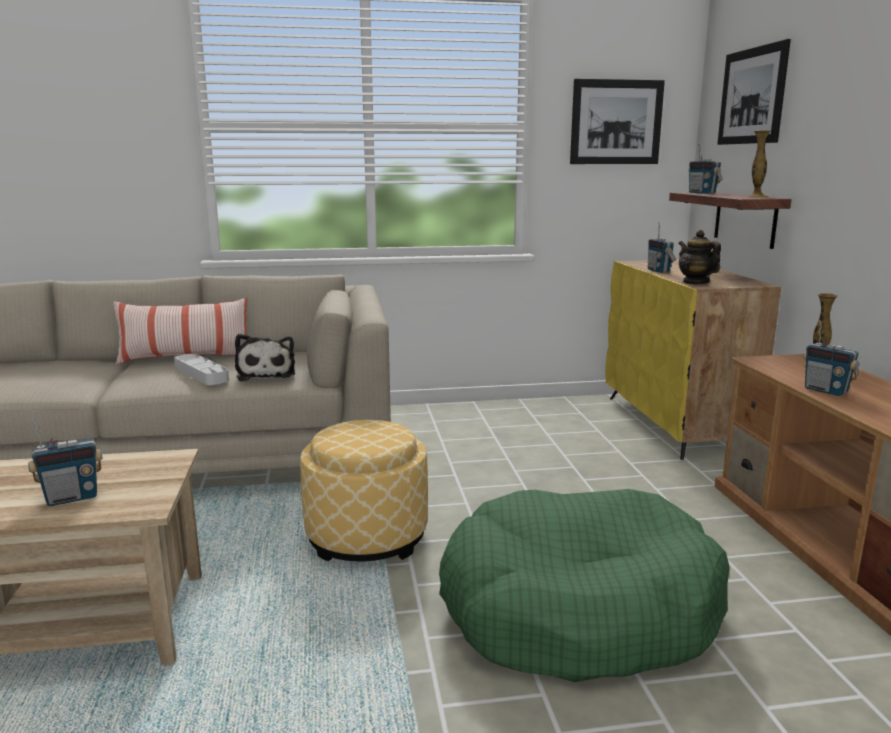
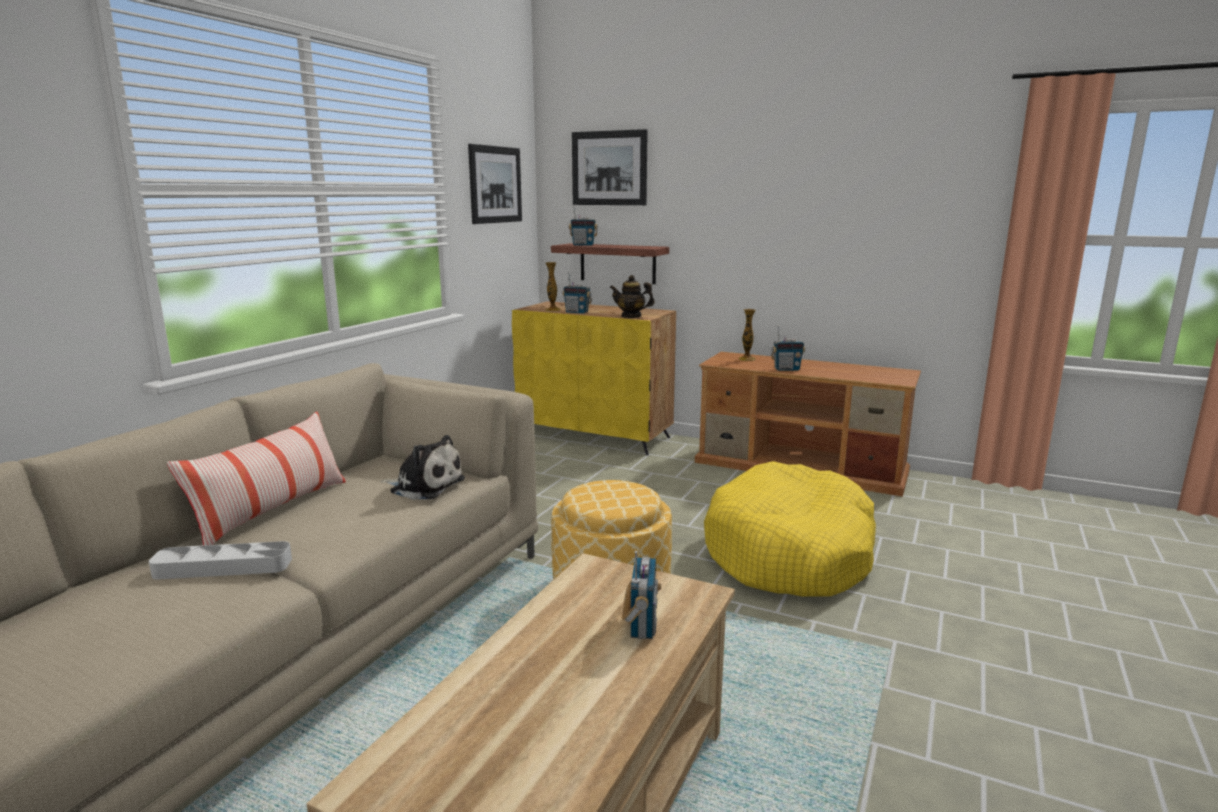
camera: 55 degrees left, 0 degrees up
(201, 374) = (364, 511): grey tray -> grey tray (223, 567)
(578, 609) = (790, 553): green dog bed -> yellow dog bed
(756, 197) = (647, 247): vase -> vase (553, 310)

